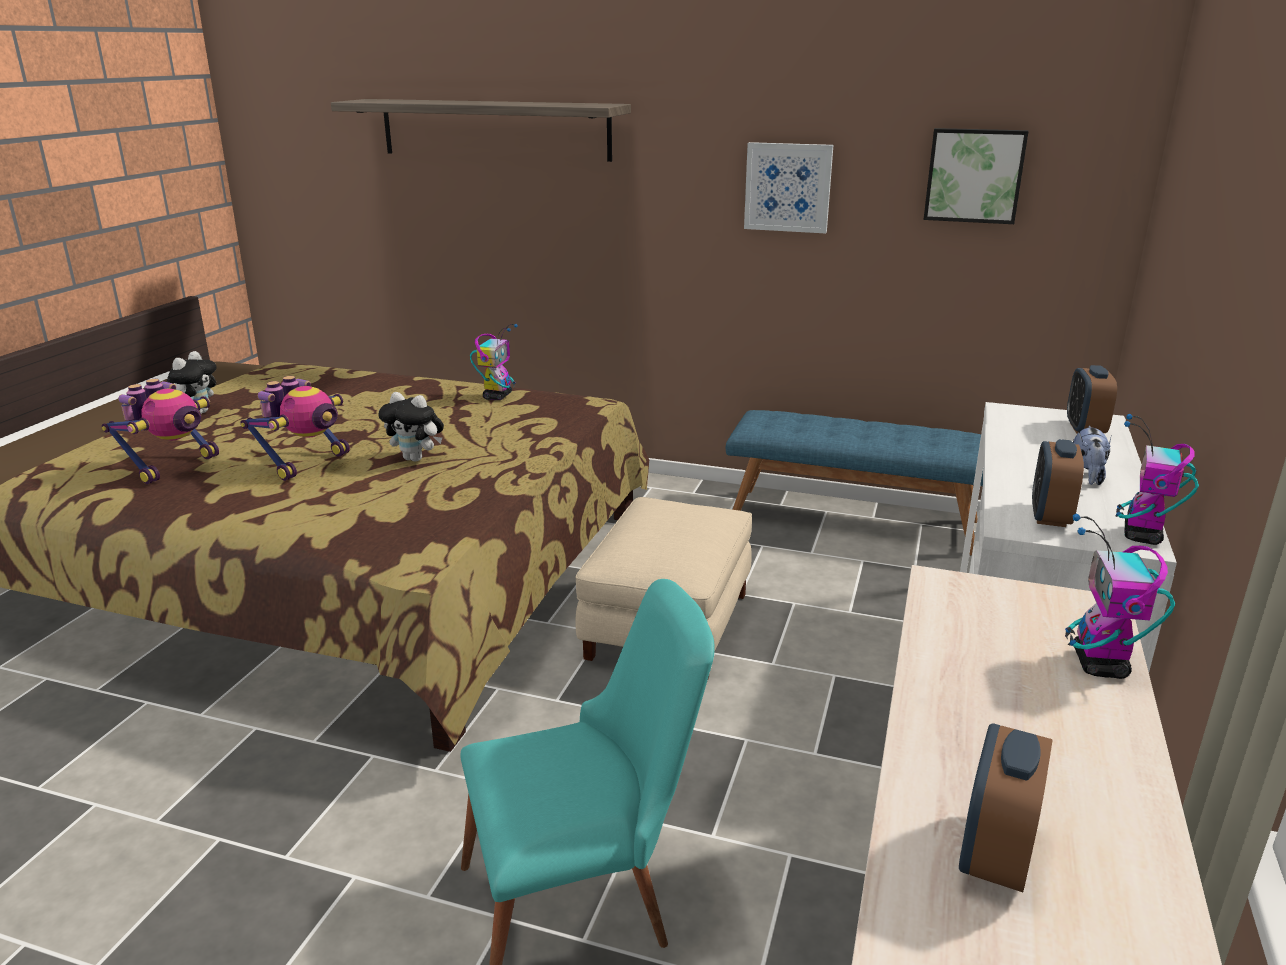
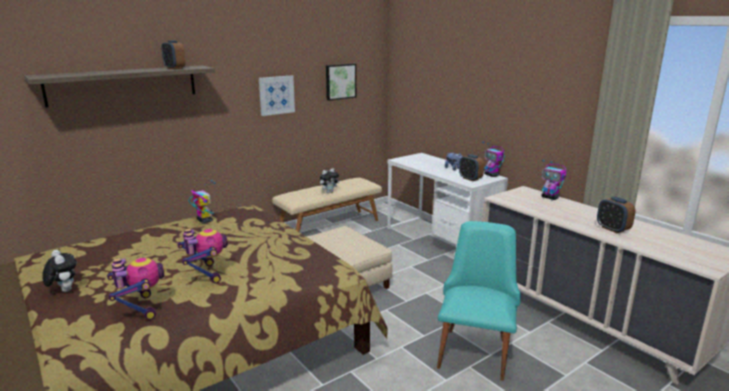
camera: 55 degrees left, 5 degrees down
(416, 458) = (245, 251): plush toy -> plush toy (329, 192)
(853, 520) = (329, 226): blue bench -> beige bench
(1084, 429) = (424, 158): alarm clock -> alarm clock (174, 68)

